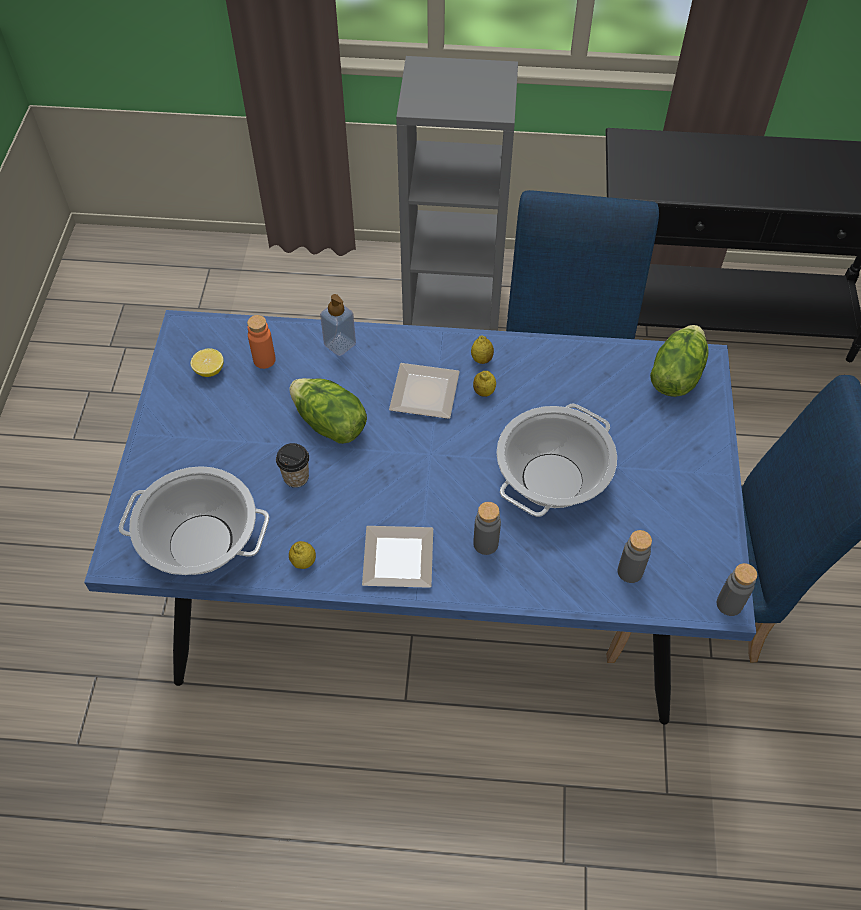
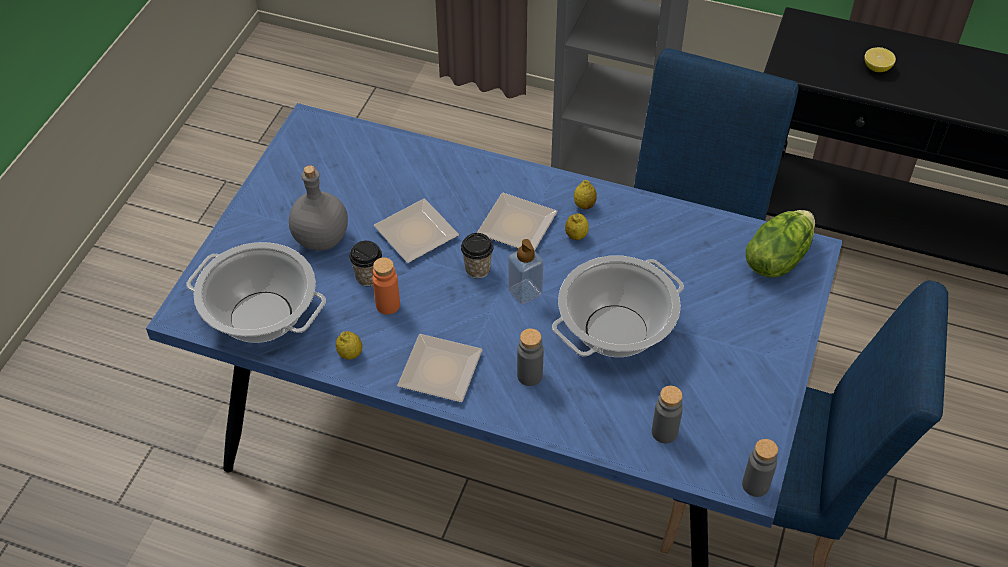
camera: 15 degrees right, 5 degrees down
(209, 370) = (319, 165): lemon -> lemon (876, 68)
(235, 448) = (320, 239): none -> grey bottle
(264, 360) = (373, 165): orange bottle -> orange bottle (388, 305)
(329, 424) = (416, 236): lettuce -> plate
(340, 344) = (450, 165): soap dispenser -> soap dispenser (525, 292)
(400, 446) = (477, 269): none -> cup

